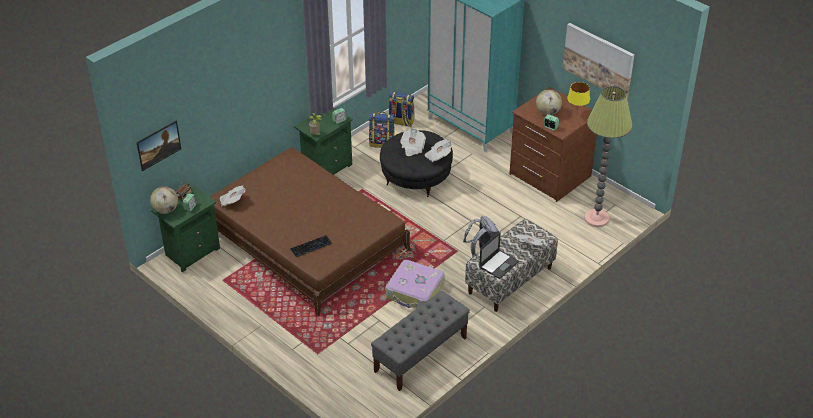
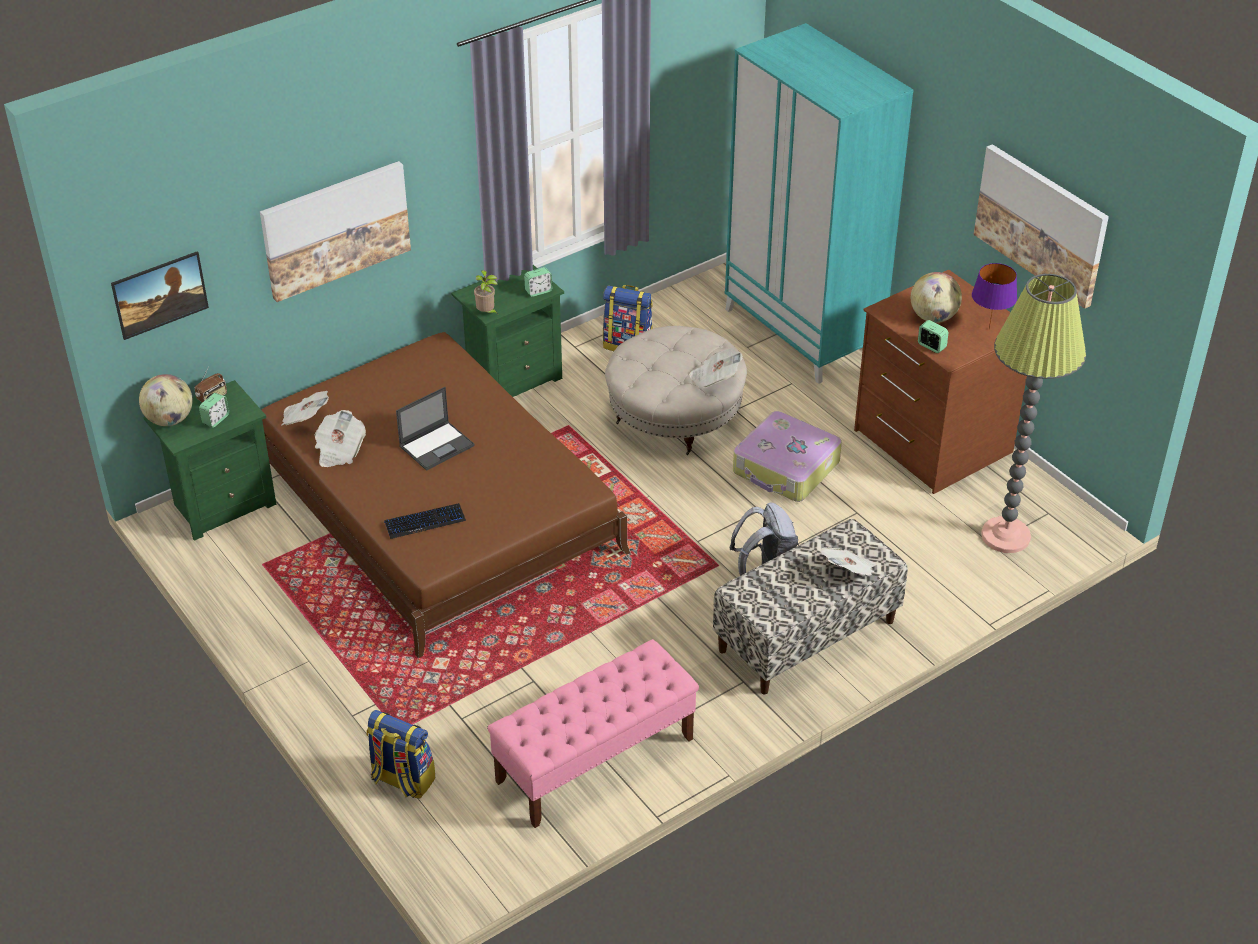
camera: 10 degrees right, 0 degrees up
(239, 100) = (335, 229): none -> picture
(401, 122) = (673, 311): backpack -> backpack (402, 780)
(412, 148) = (670, 358): newspaper -> newspaper (339, 451)
(415, 292) = (616, 634): suitcase -> suitcase (786, 468)
(416, 177) = (675, 415): black ottoman -> beige ottoman
(420, 355) = (594, 760): grey bench -> pink bench
(499, 264) = (778, 602): laptop -> laptop (437, 445)
(577, 115) = (989, 328): yellow table lamp -> purple table lamp

